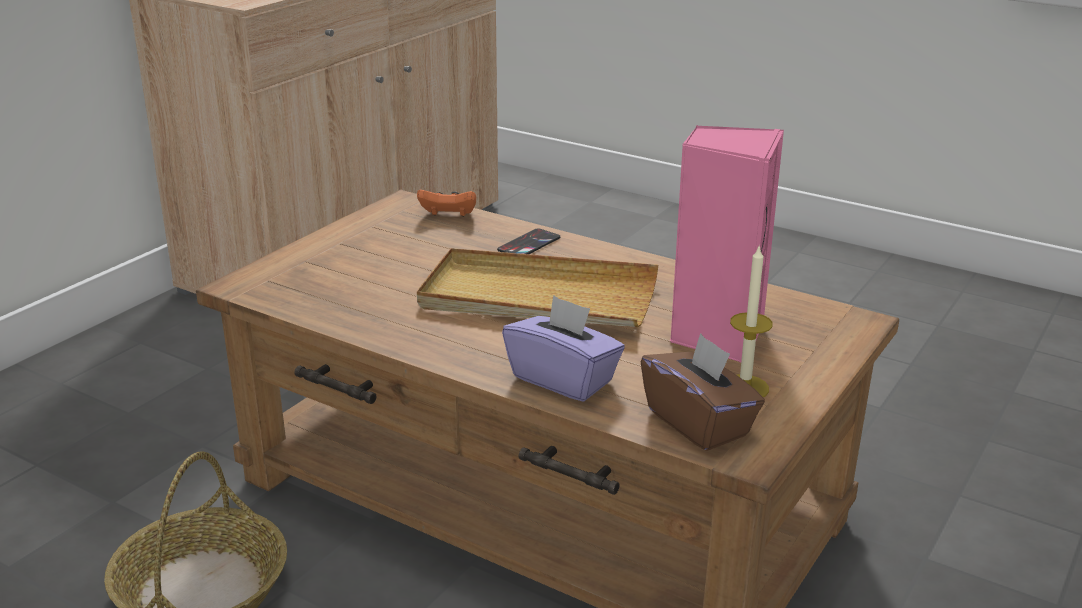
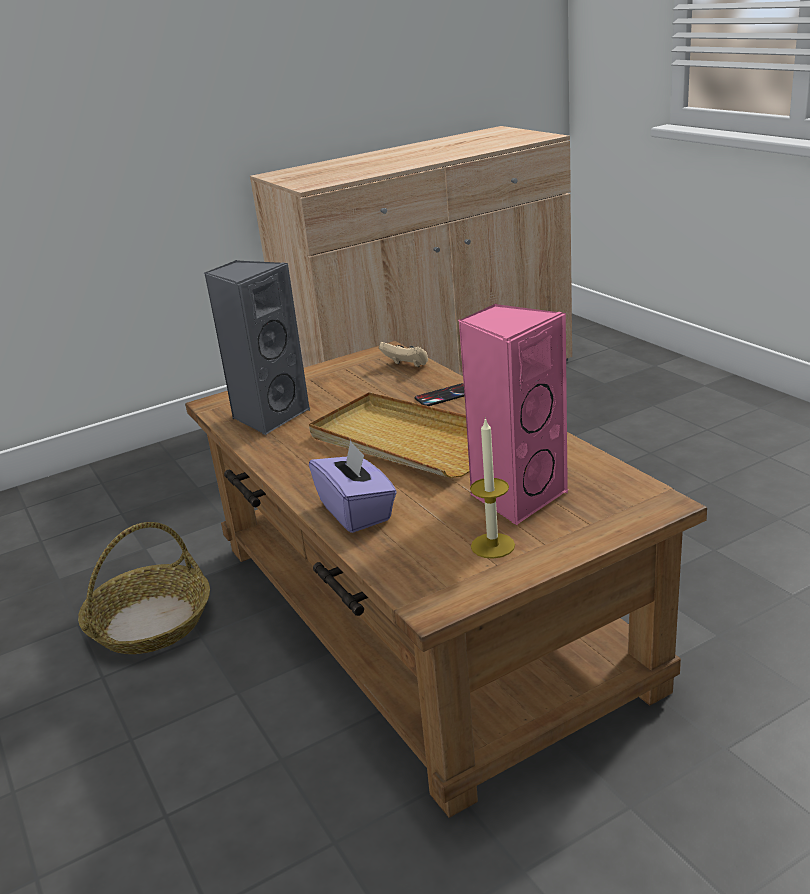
camera: 30 degrees right, 0 degrees up
(335, 291) = (269, 416): none -> grey speaker
(448, 216) = (406, 366): orange game controller -> beige game controller
(699, 423) = (423, 568): brown tissue box -> none

